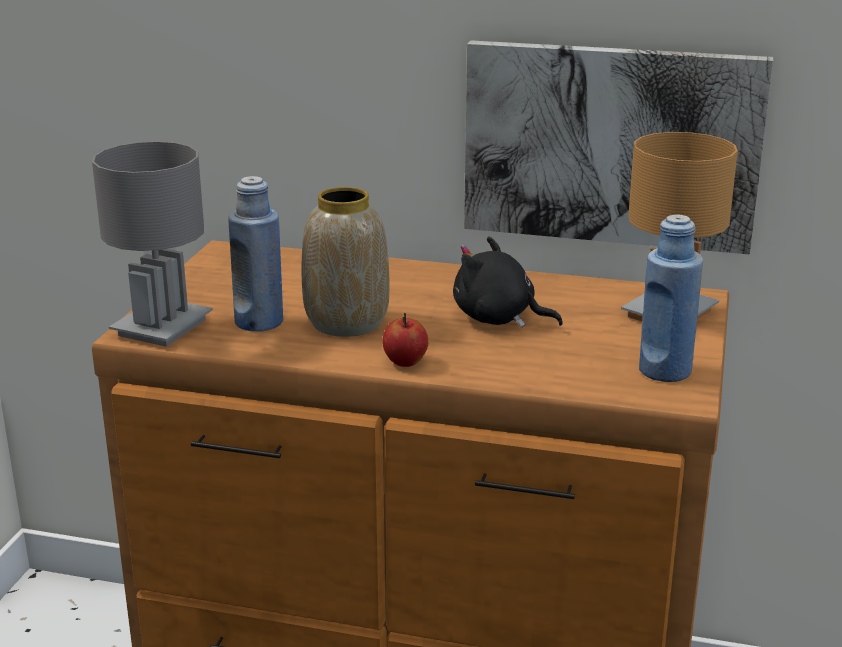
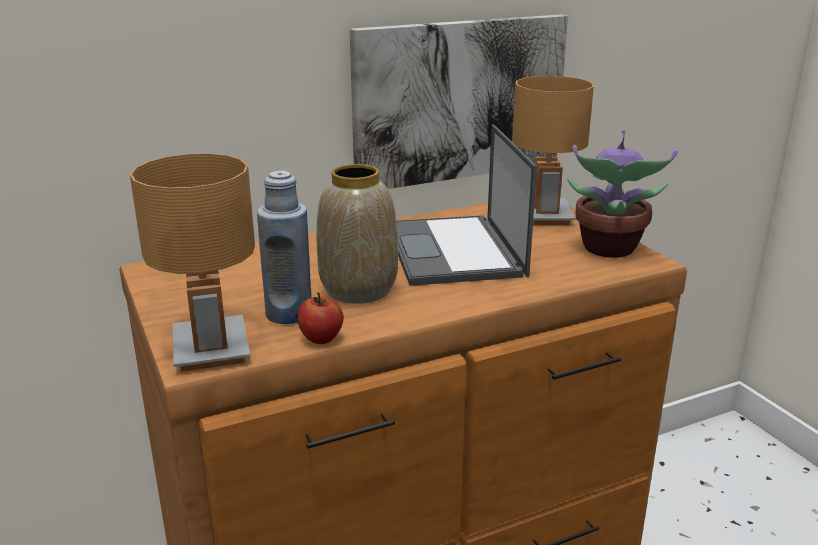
camera: 40 degrees left, 0 degrees up
(161, 327) = (210, 349): grey table lamp -> brown table lamp
(405, 362) = (453, 302): apple -> apple (321, 339)
(498, 318) = (455, 251): black plush toy -> laptop
(665, 371) = (608, 249): blue bottle -> potted plant

